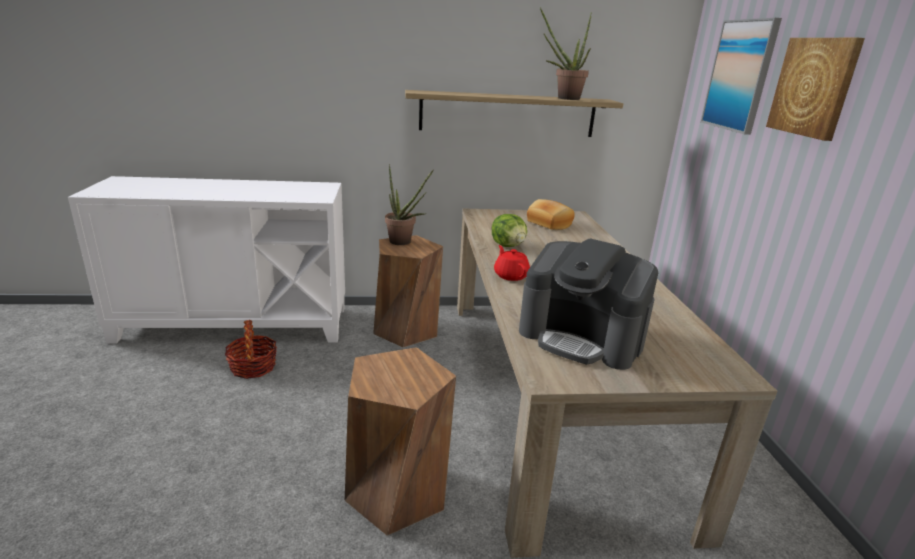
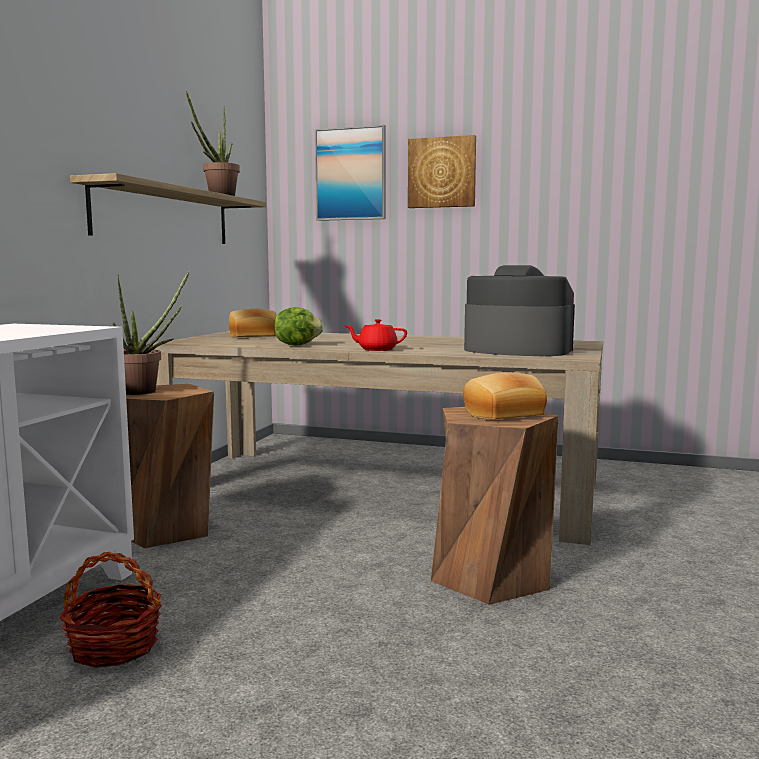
camera: 65 degrees left, 15 degrees down
(400, 379) = (504, 414): none -> bread
(582, 337) = (516, 350): coffee machine -> coffee machine turned 120 degrees counterclockwise

